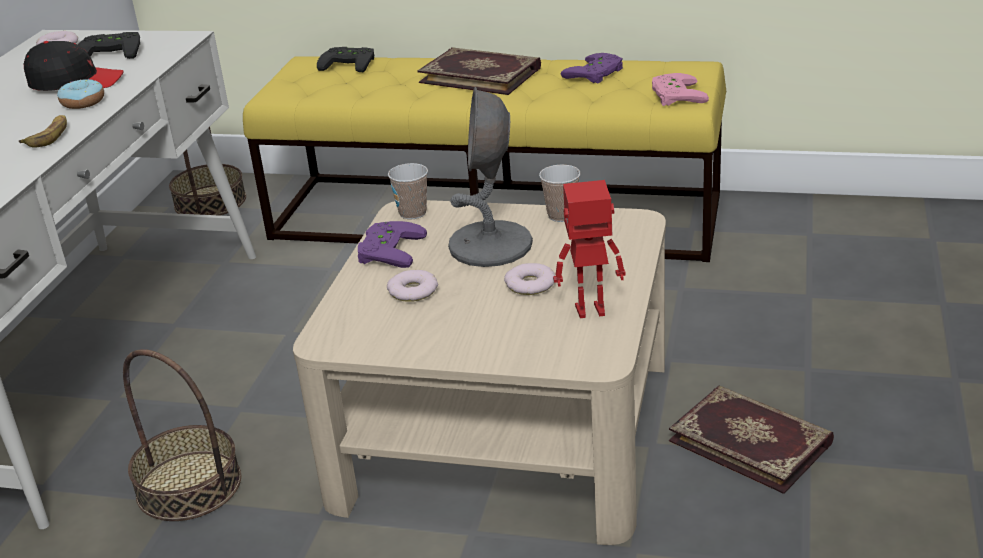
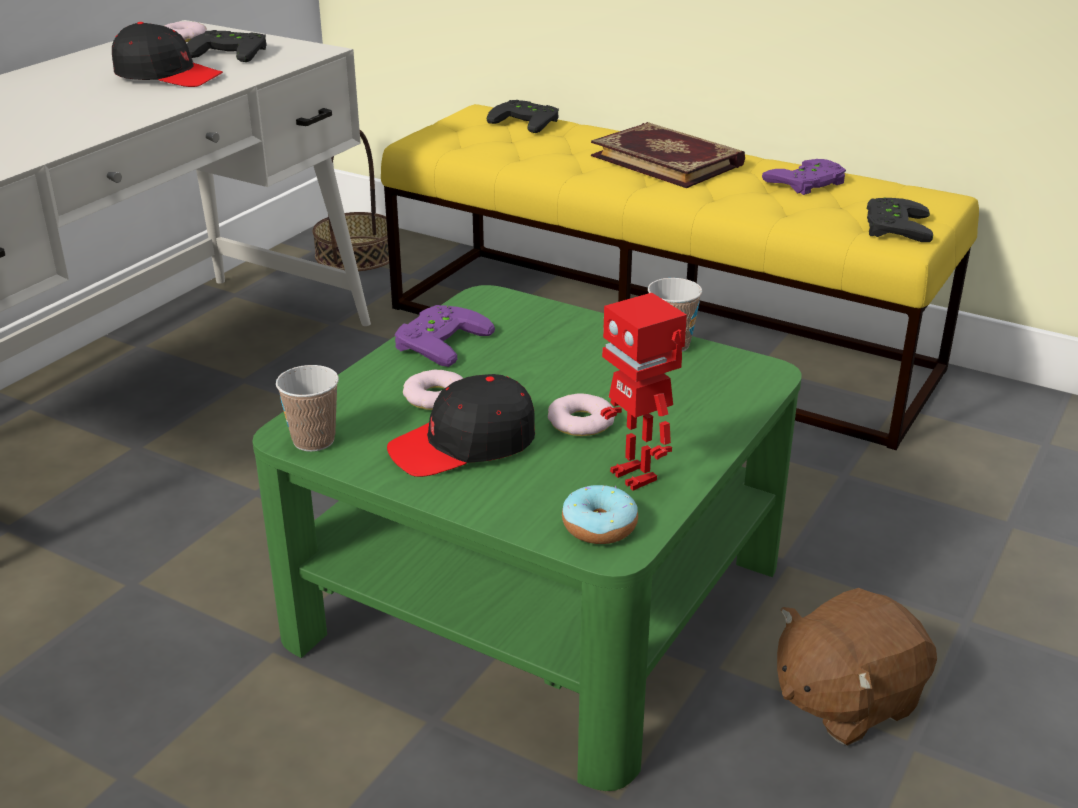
camera: 15 degrees right, 0 degrees up
(49, 136) = (90, 125): banana -> none
(83, 102) = (156, 97): donut -> donut (599, 527)
(189, 485) = (153, 568): basket -> none
(412, 213) = (495, 303): cup -> cup (314, 441)
(456, 319) = (464, 445): none -> black cap
(490, 246) = (562, 363): grey table lamp -> none
(506, 428) = (542, 598): beige coffee table -> green coffee table
(591, 311) = (636, 475): toy robot -> toy robot turned 135 degrees counterclockwise
(674, 95) = (891, 226): pink game controller -> black game controller
(751, 441) = (845, 700): book -> brown plush toy

